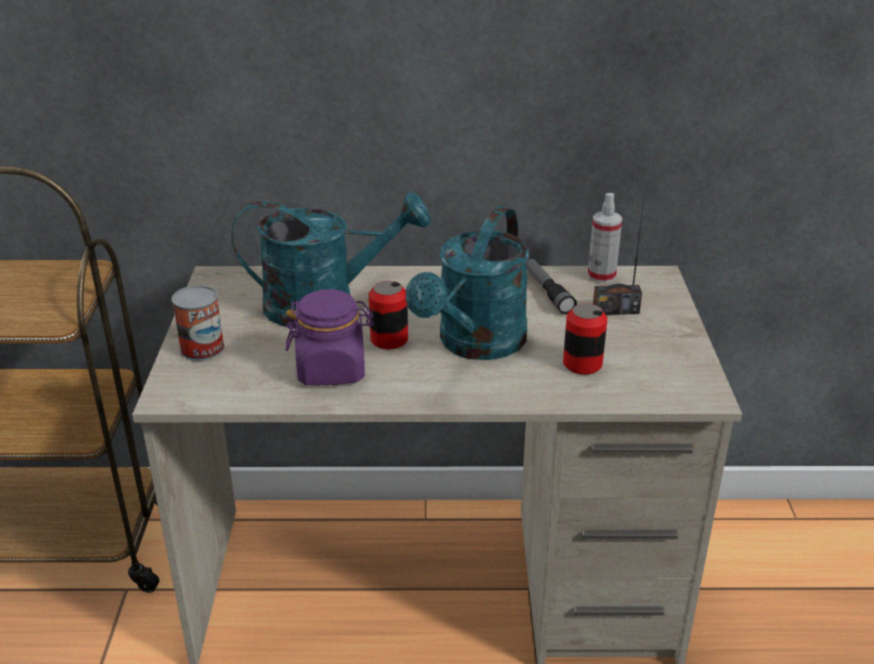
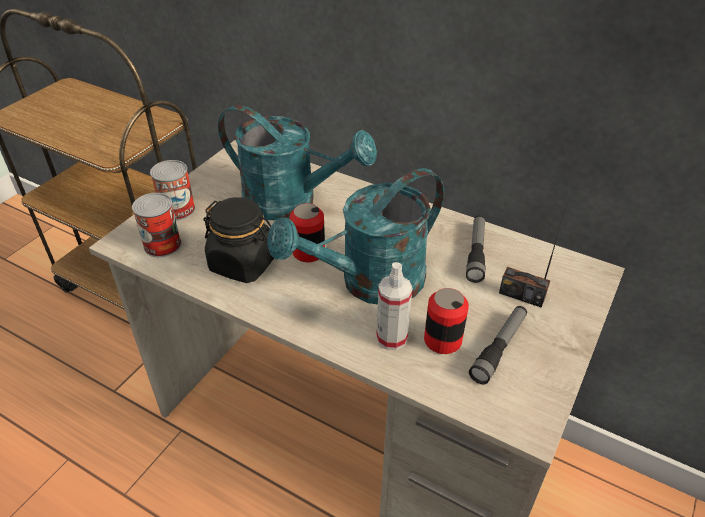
camera: 30 degrees right, 10 degrees up
(221, 383) = (162, 245): none -> can
(332, 370) = (243, 263): purple jar -> black jar
(601, 276) = (539, 254): spray bottle -> spray bottle (391, 338)
(633, 353) = (499, 348): none -> flashlight

